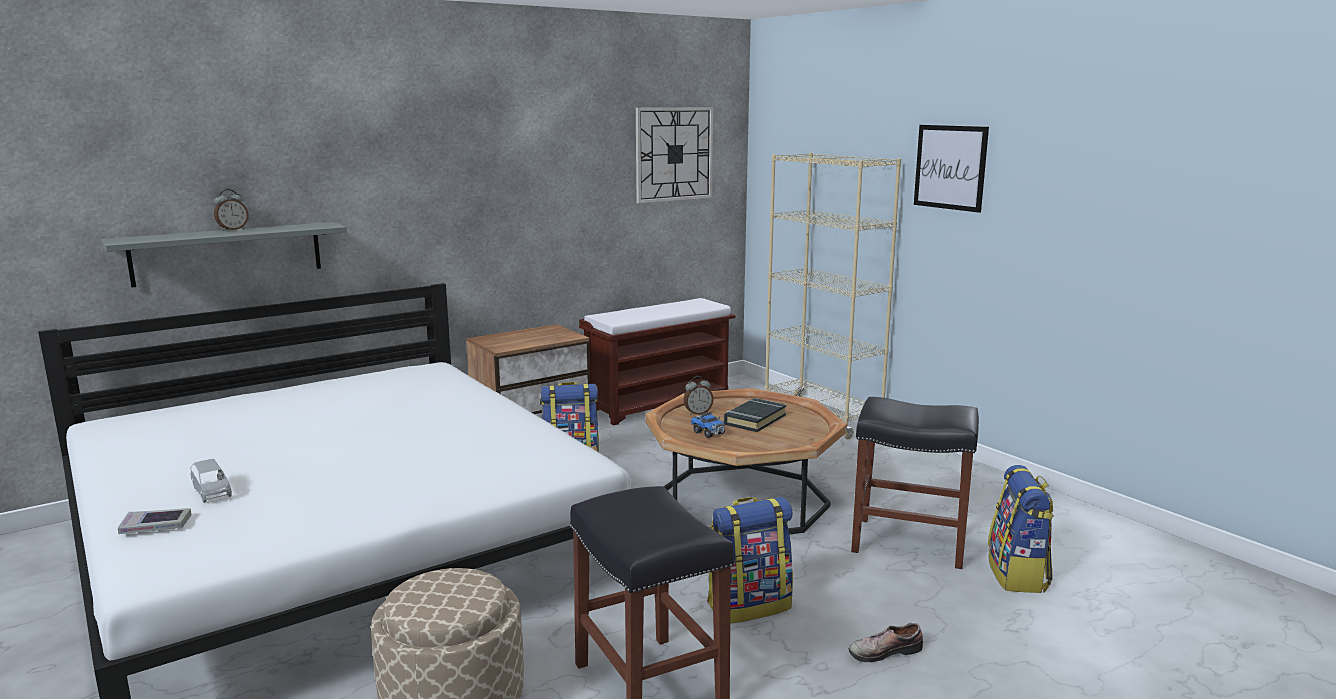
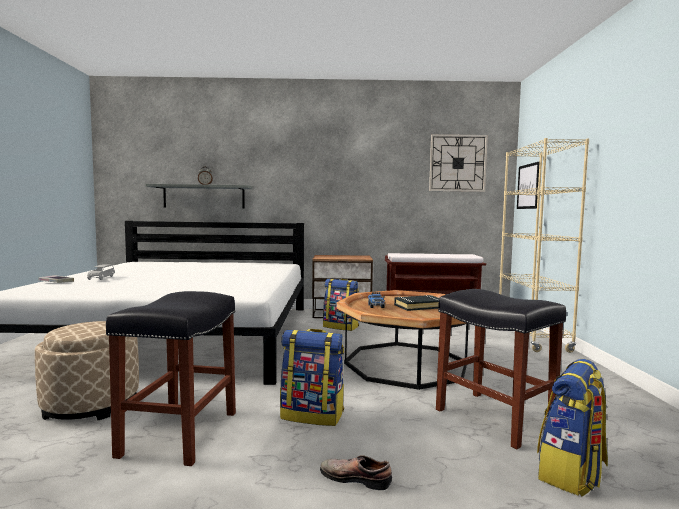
camera: 35 degrees right, 10 degrees down
(698, 413) = (390, 299): alarm clock -> none
(950, 167) = (622, 135): picture -> picture (528, 186)

